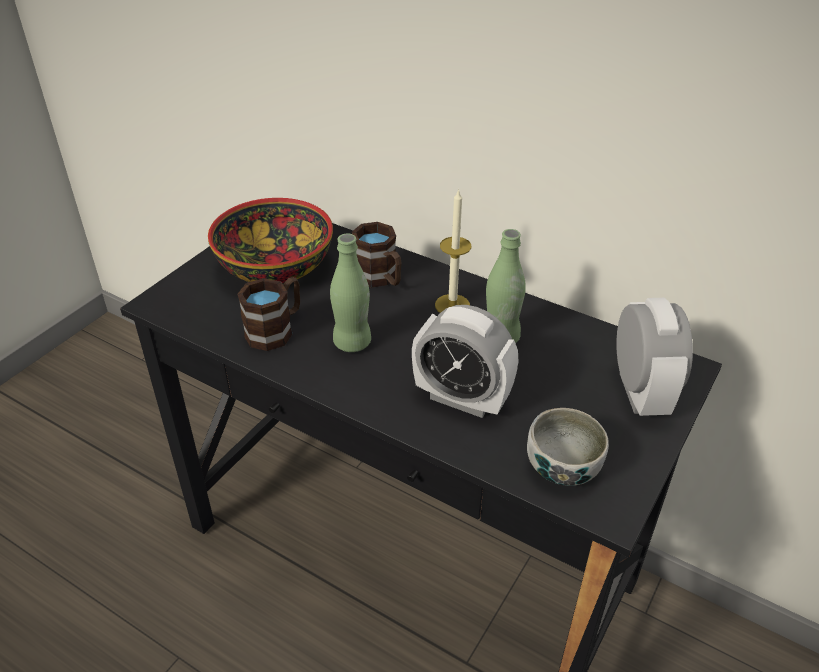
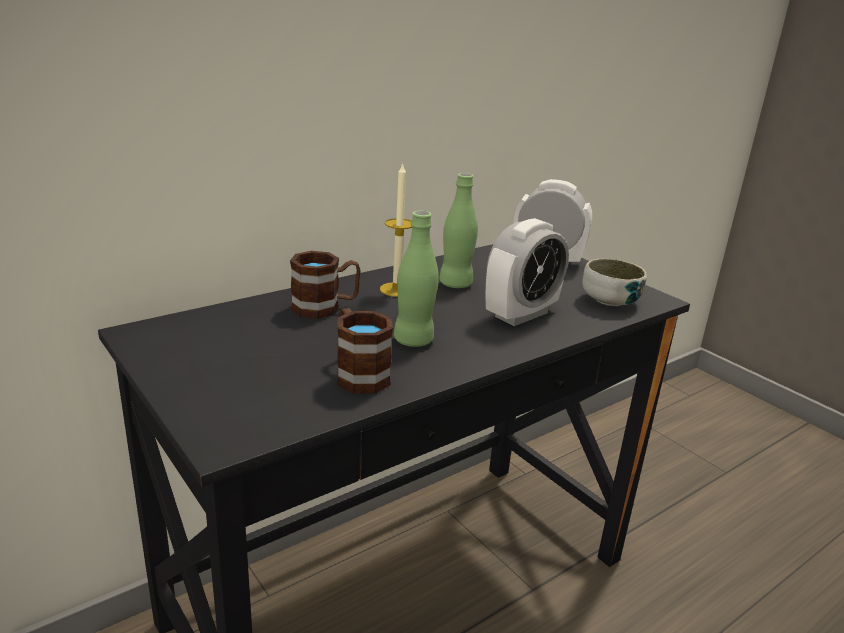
camera: 70 degrees left, 15 degrees down
(275, 268) = (242, 353): bowl -> none

